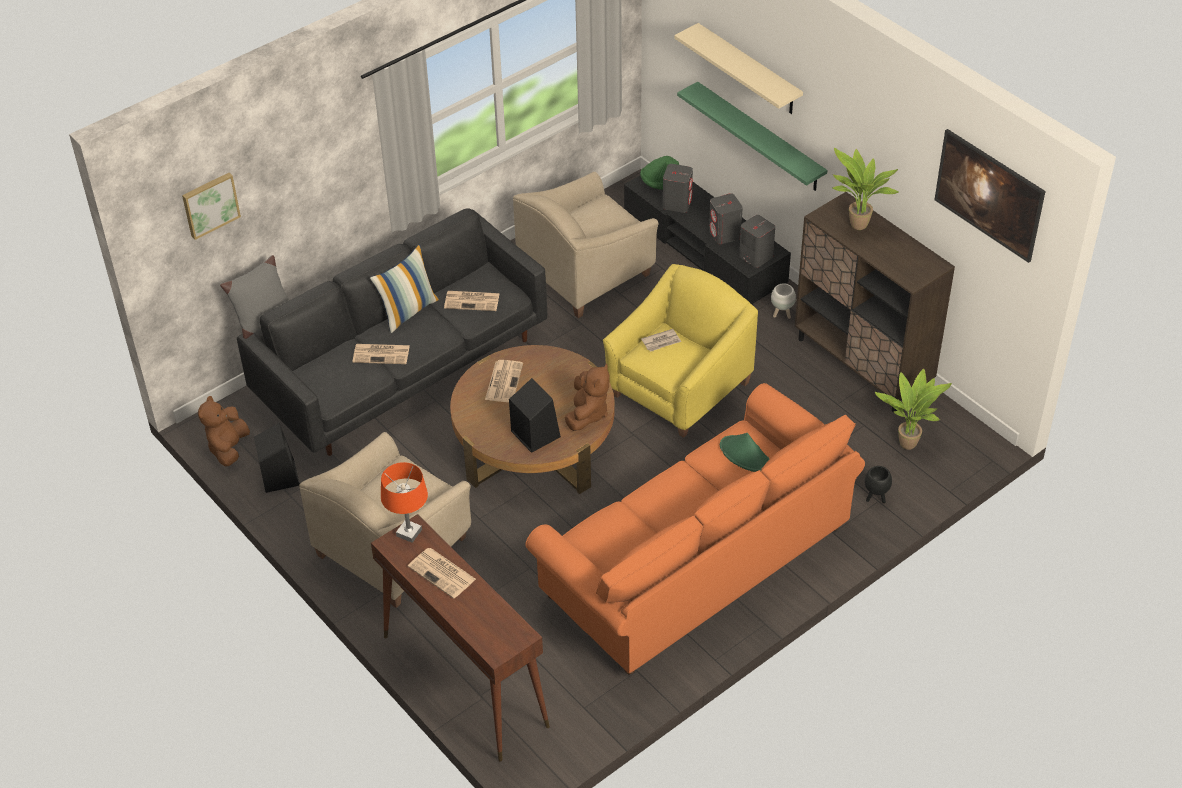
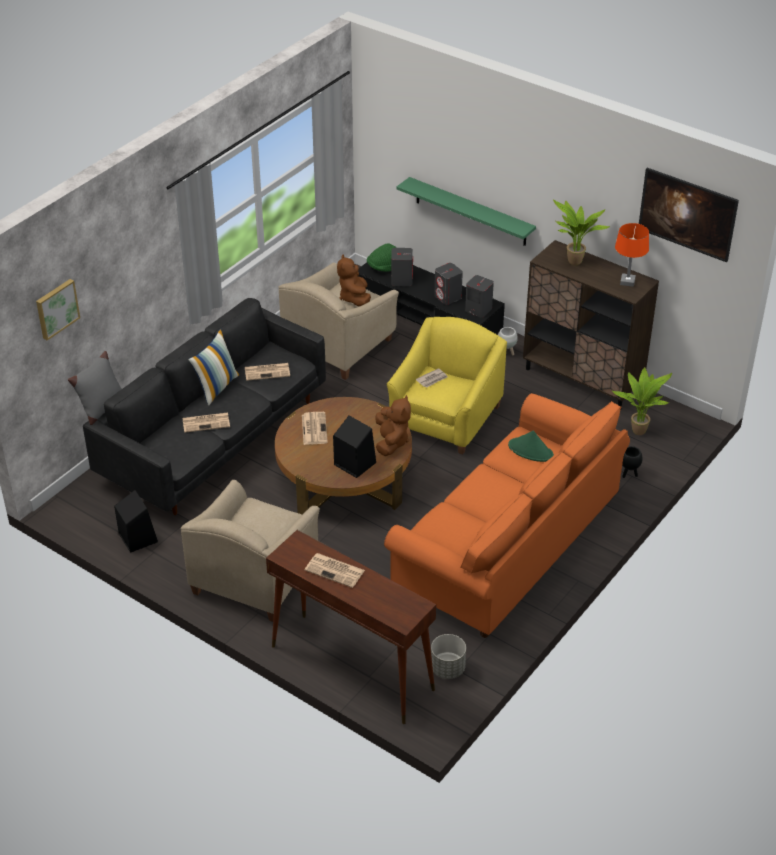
camera: 15 degrees left, 5 degrees down
(228, 448) = (85, 523): brown plush toy -> brown plush toy (354, 298)
(409, 533) = (295, 545): orange table lamp -> orange table lamp (627, 282)
(573, 704) = (447, 669): none -> grey planter
(748, 70) = (458, 157): beige shelf -> none

